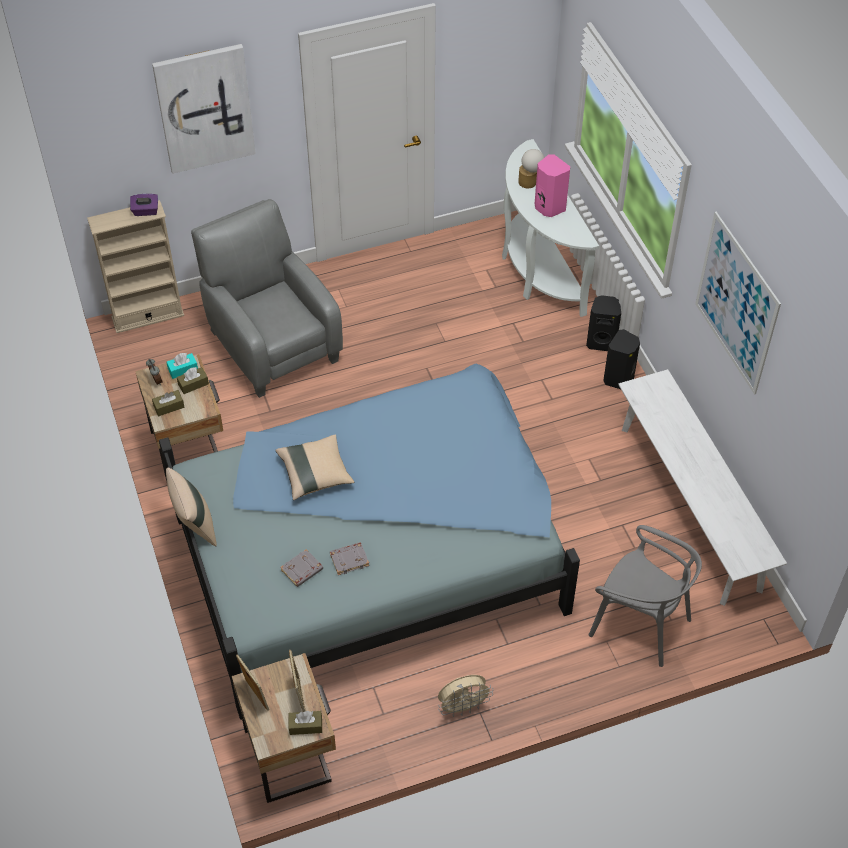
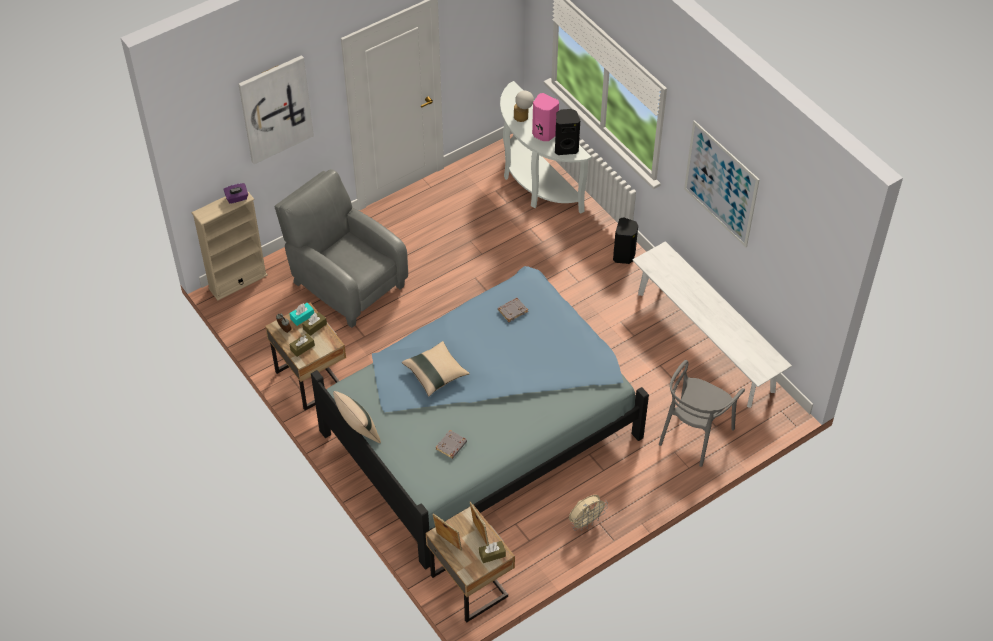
camera: 15 degrees left, 0 degrees up
(349, 559) = (483, 430): grey book -> grey book (512, 311)
(601, 342) = (602, 230): black speaker -> black speaker (565, 148)
(640, 624) = (694, 434): grey chair -> grey chair turned 105 degrees clockwise

